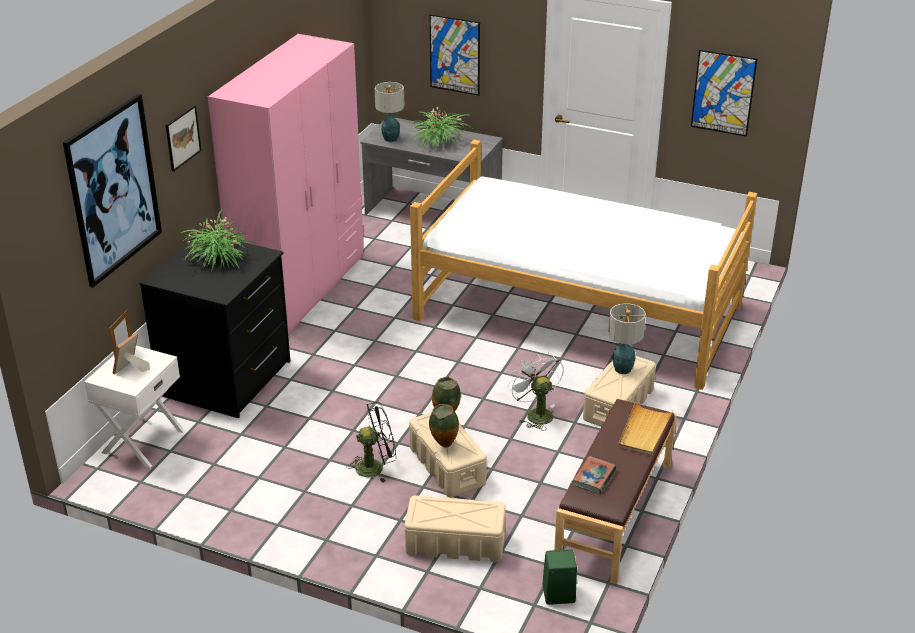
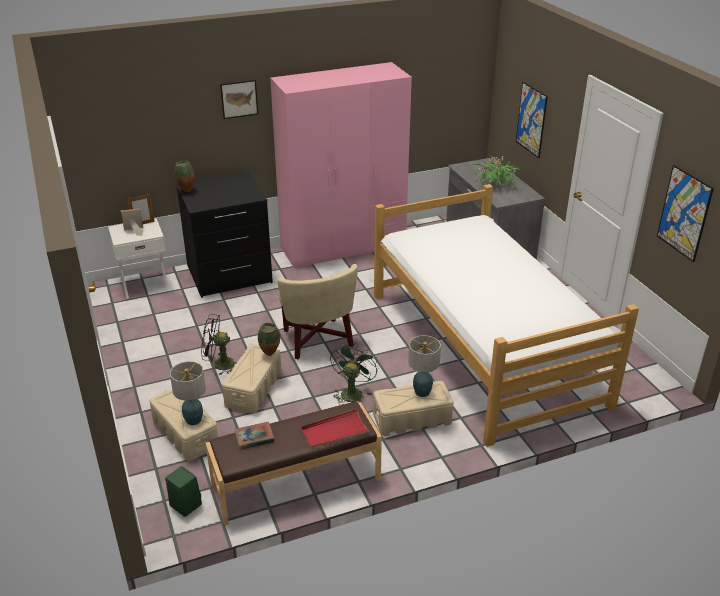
camera: 45 degrees right, 0 degrees up
(113, 190) = (157, 111): picture -> none
(218, 258) = (230, 188): potted plant -> none
(375, 467) = (219, 364): black fan -> black fan turned 150 degrees clockwise
(390, 139) = (468, 170): table lamp -> table lamp (193, 419)
(428, 388) = (317, 339): none -> beige armchair
(444, 446) = (241, 370): vase -> vase (186, 191)
(535, 413) = (352, 392): white fan -> green fan
(644, 431) = (334, 431): beige tray -> red tray

